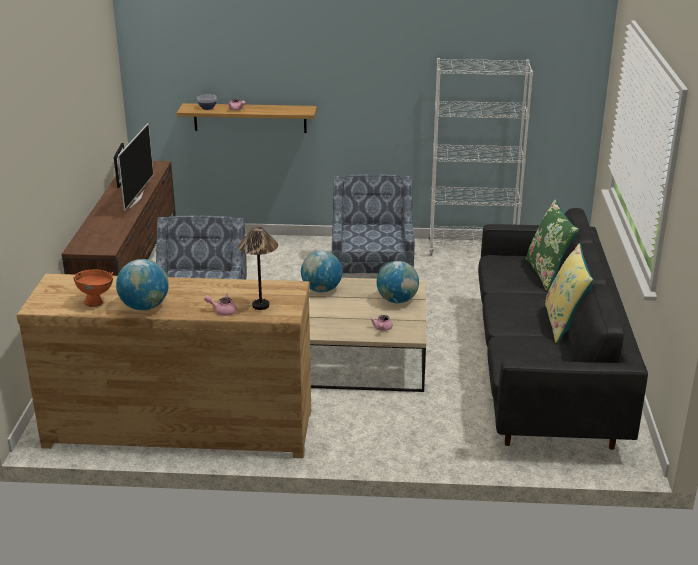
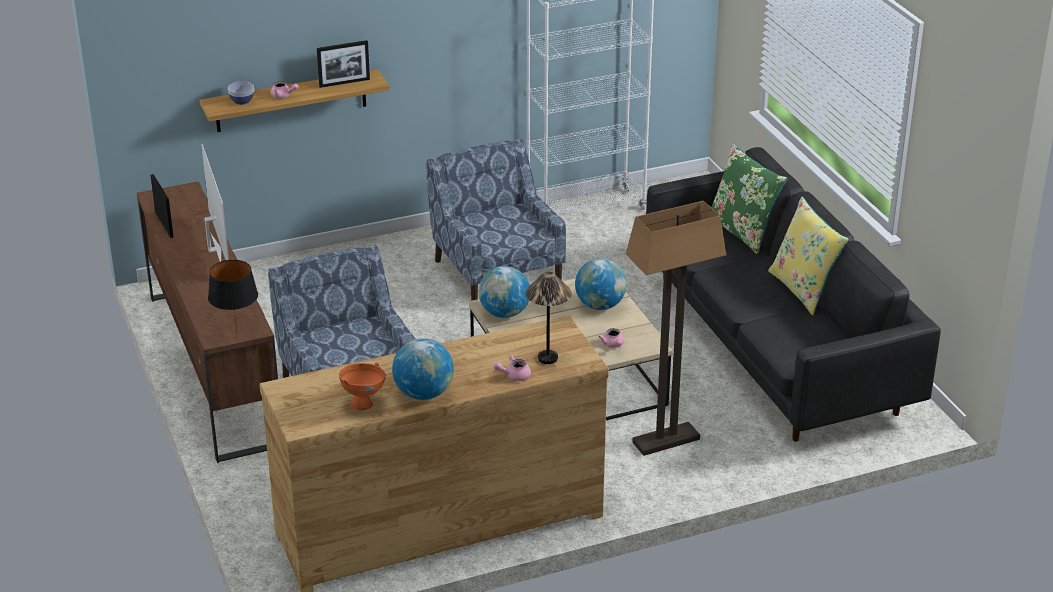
camera: 25 degrees left, 5 degrees up
(92, 249) = (236, 333): none -> black table lamp
(285, 109) = (344, 83): none -> picture frame
(400, 417) = (665, 441): none -> floor lamp

